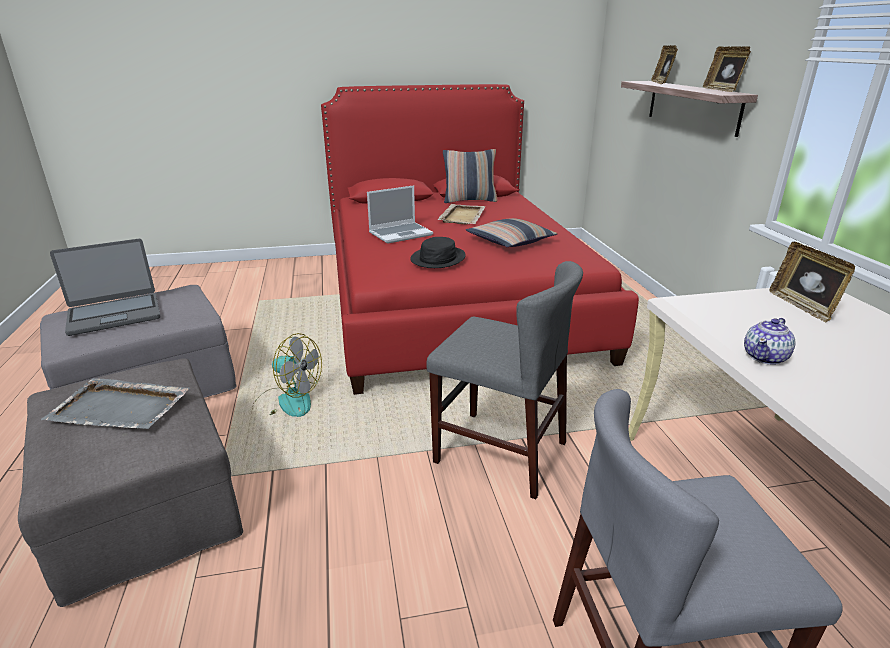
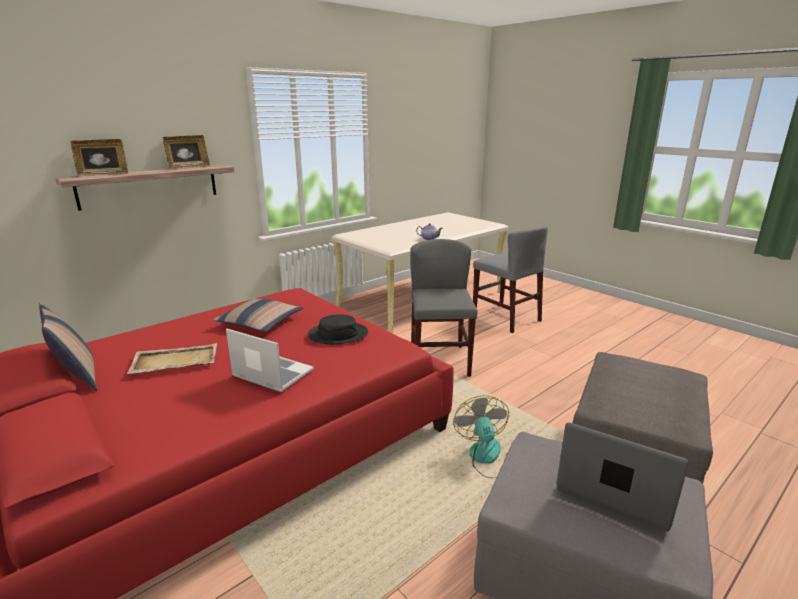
camera: 120 degrees left, 5 degrees down
(120, 408) = (643, 384): grey tray -> none
(802, 306) = (371, 236): picture frame -> none

